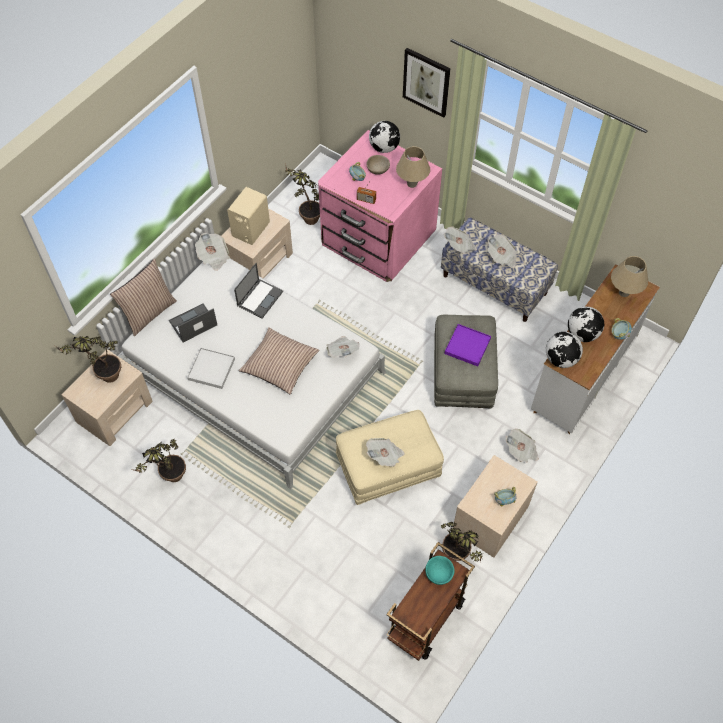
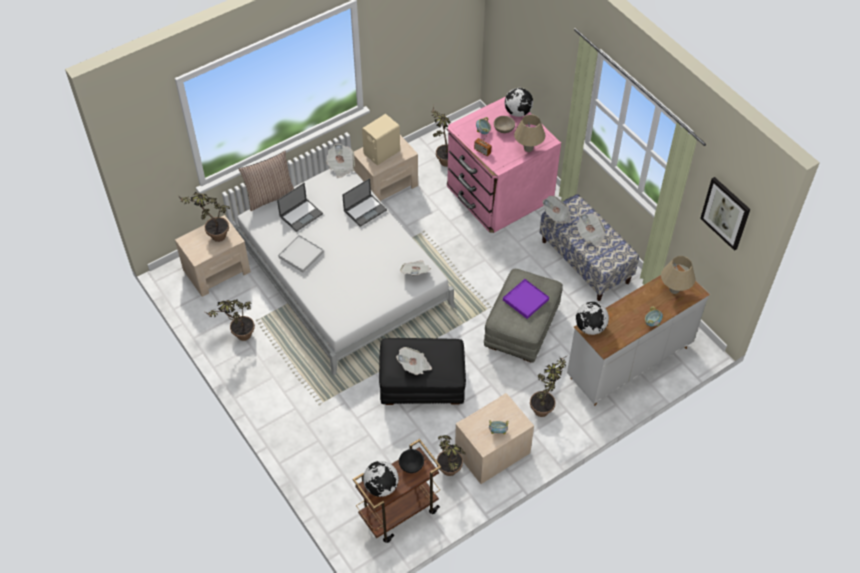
camera: 20 degrees right, 5 degrees down
(192, 323) = (301, 215): laptop -> laptop turned 150 degrees clockwise
(280, 365) = (358, 268): pillow -> none
(388, 469) = (422, 385): beige ottoman -> black ottoman
(426, 82) = (559, 62): picture -> picture (726, 213)
(439, 574) = (411, 465): turquoise bowl -> black bowl
(521, 451) = (545, 406): newspaper -> potted plant
(582, 334) = (619, 313): globe -> globe (381, 487)

